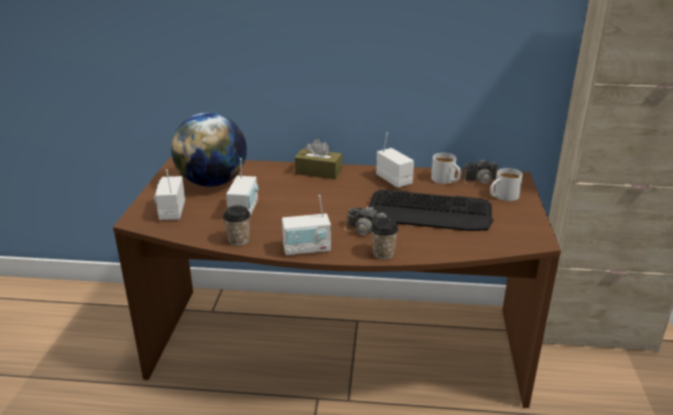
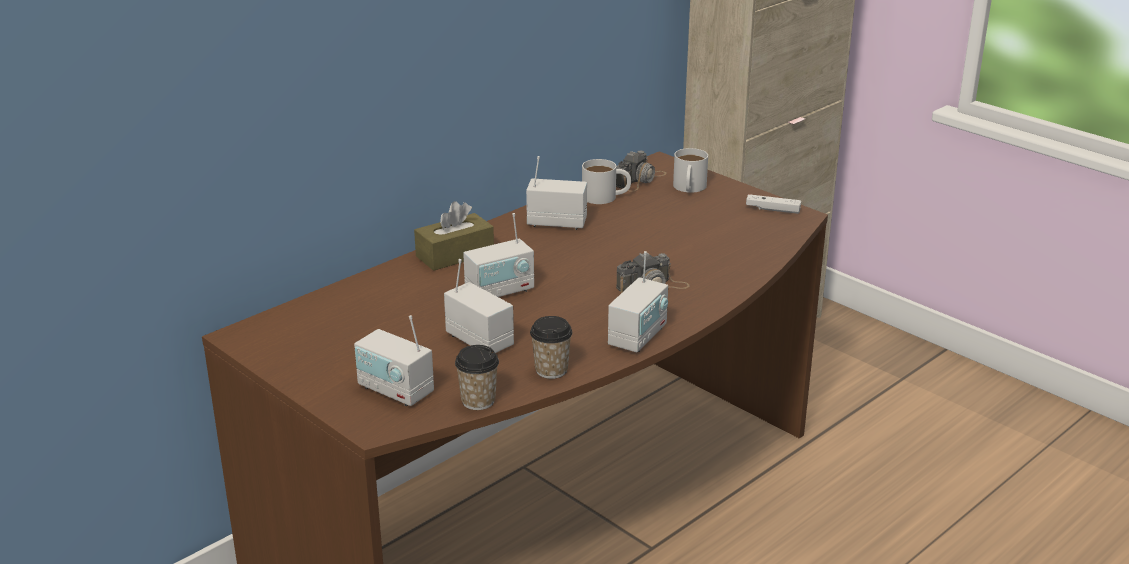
camera: 50 degrees left, 0 degrees up
(213, 182) = (357, 333): globe -> none
(299, 196) = (500, 291): none -> radio
(383, 253) = (710, 298): cup -> cup (478, 401)
(430, 212) = (663, 237): keyboard -> none
(528, 230) = (773, 209): none -> white game controller

